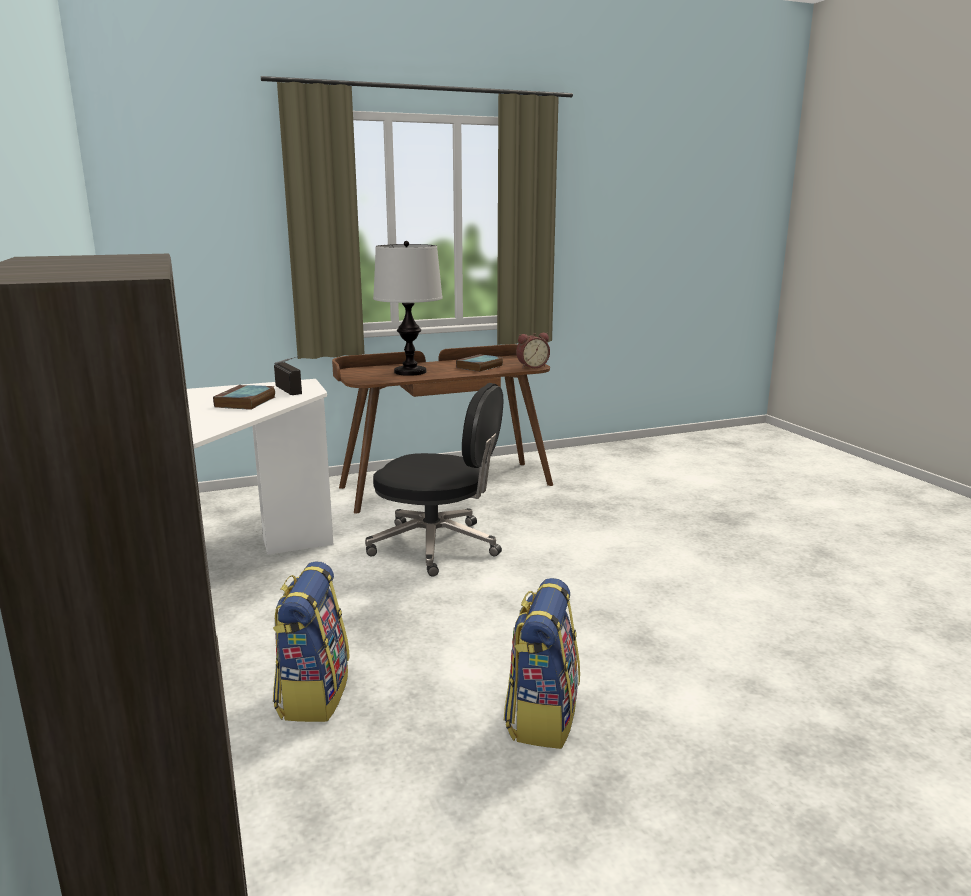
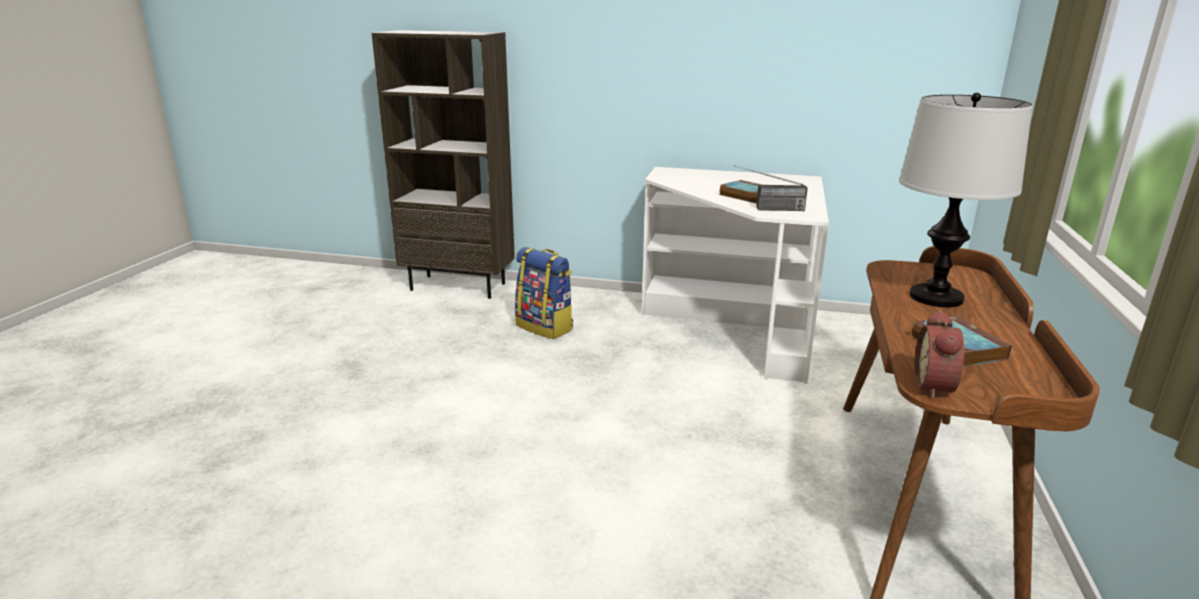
camera: 125 degrees right, 5 degrees up
(437, 546) = (710, 425): black office chair -> none
(541, 716) = (424, 376): backpack -> none

